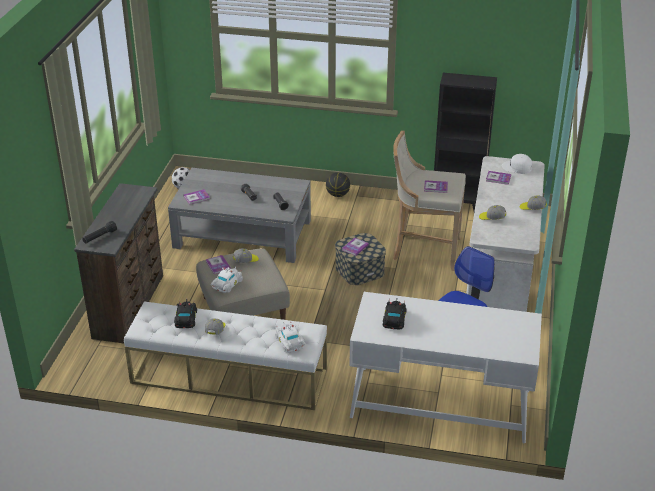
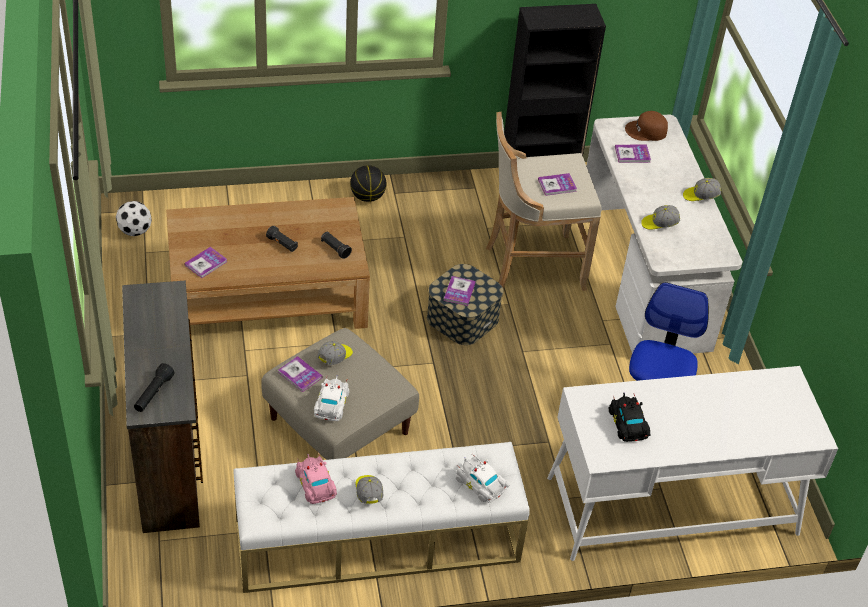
camera: 25 degrees left, 10 degrees up
(185, 320) = (315, 486): black toy car -> pink toy car
(242, 234) = (267, 294): grey coffee table -> brown coffee table
(517, 167) = (646, 131): white cap -> brown cap

